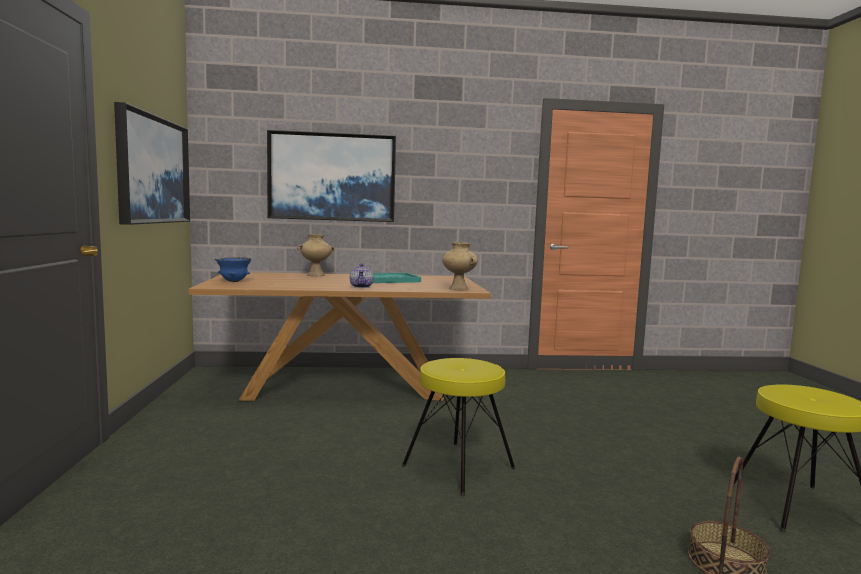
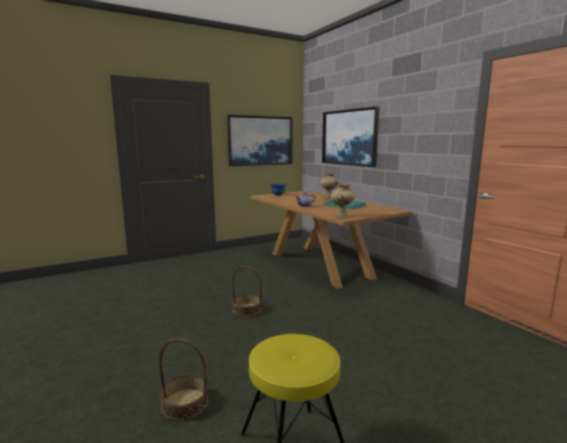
camera: 65 degrees right, 5 degrees up
(458, 466) = (247, 309): yellow stool -> basket

